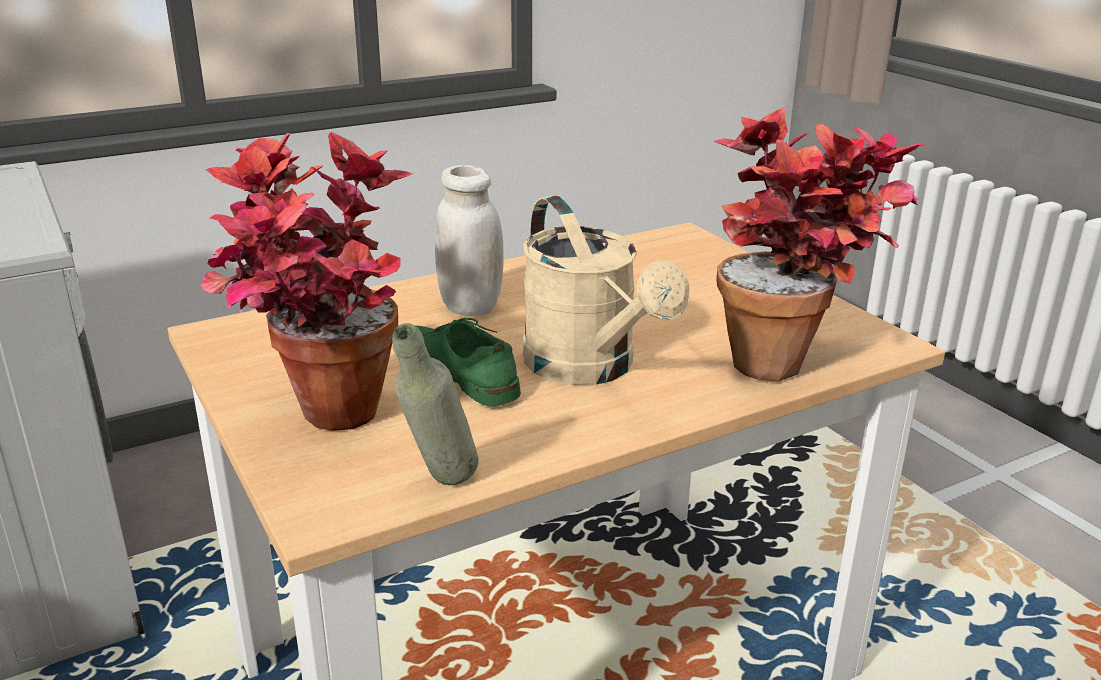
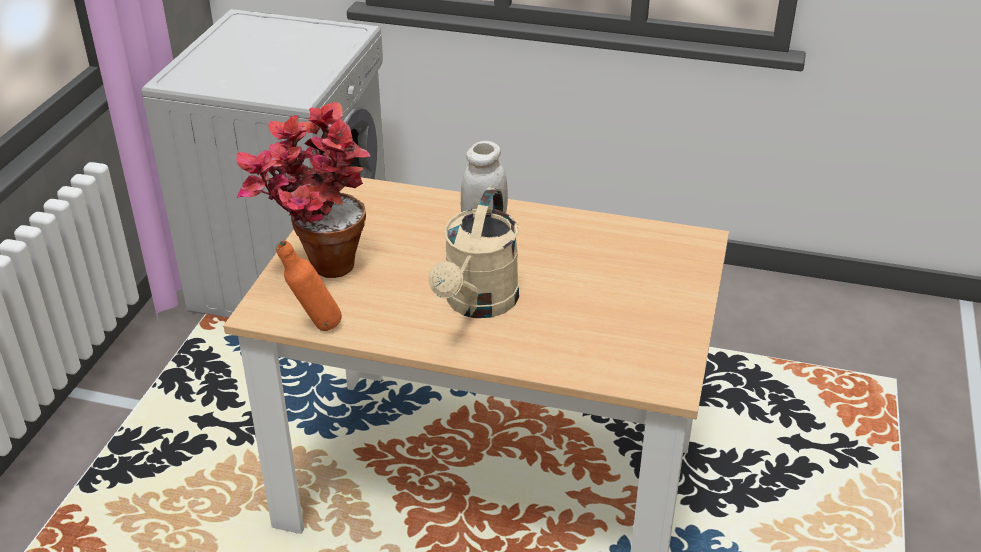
camera: 45 degrees right, 10 degrees up
(439, 487) = (315, 328): grey bottle -> orange bottle
(457, 374) = (411, 272): green shoe -> none
(793, 367) = (583, 366): potted plant -> none

